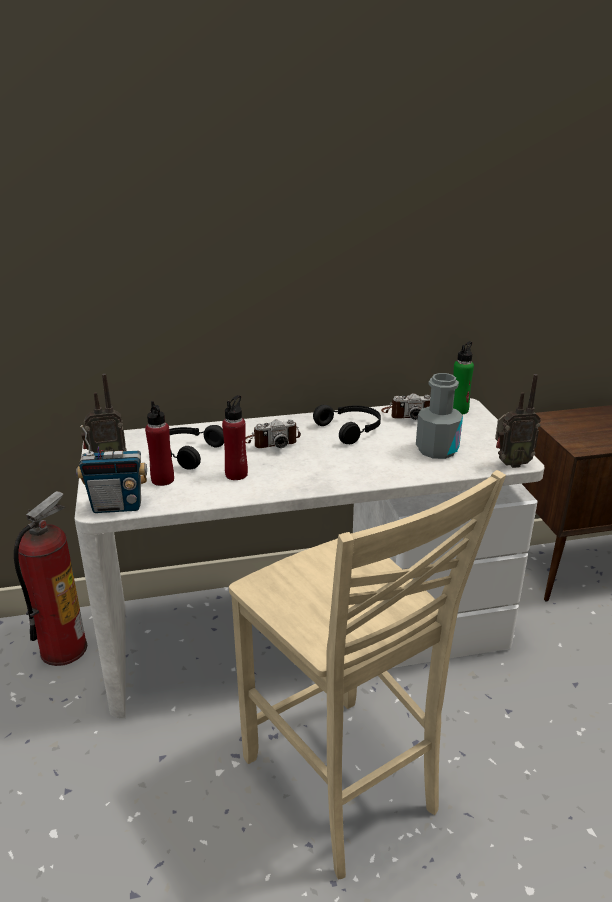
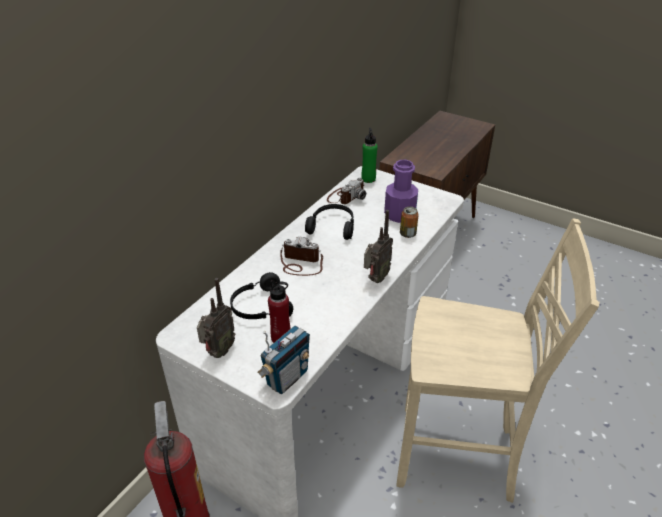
camera: 45 degrees left, 10 degrees up
(236, 474) = (320, 302): red bottle -> none
(272, 442) = (300, 264): camera -> camera turned 105 degrees counterclockwise
(415, 467) = (408, 234): none -> can
(437, 450) = (399, 215): grey bottle -> purple bottle
(510, 463) = (446, 203): radio -> radio (375, 279)

